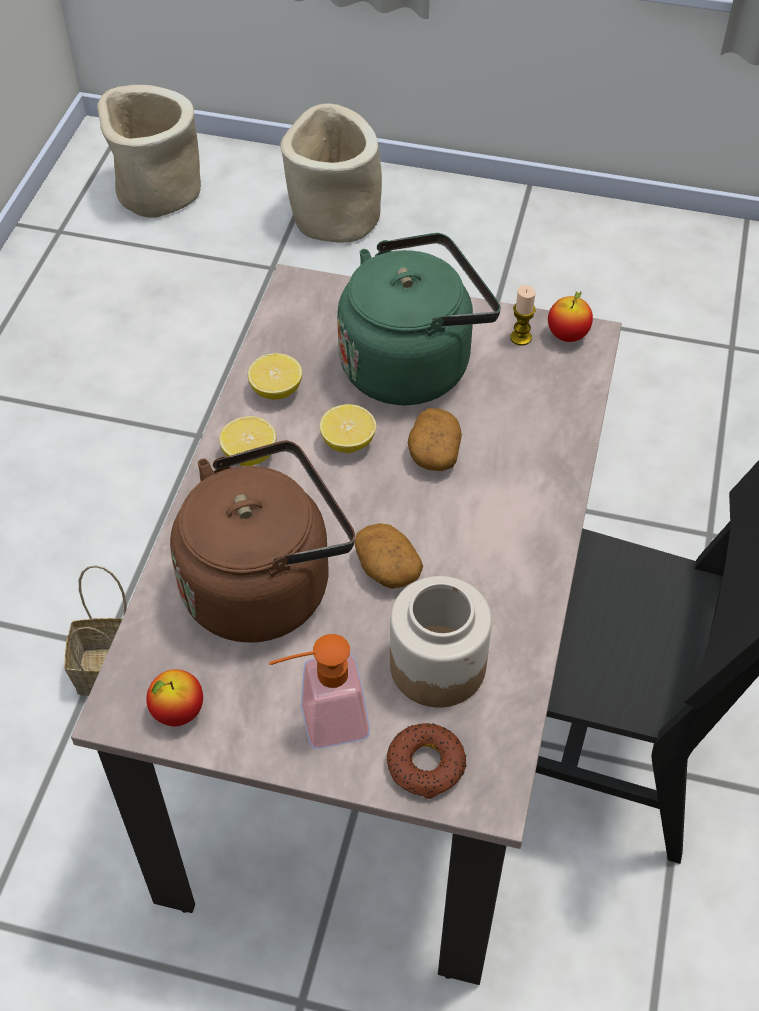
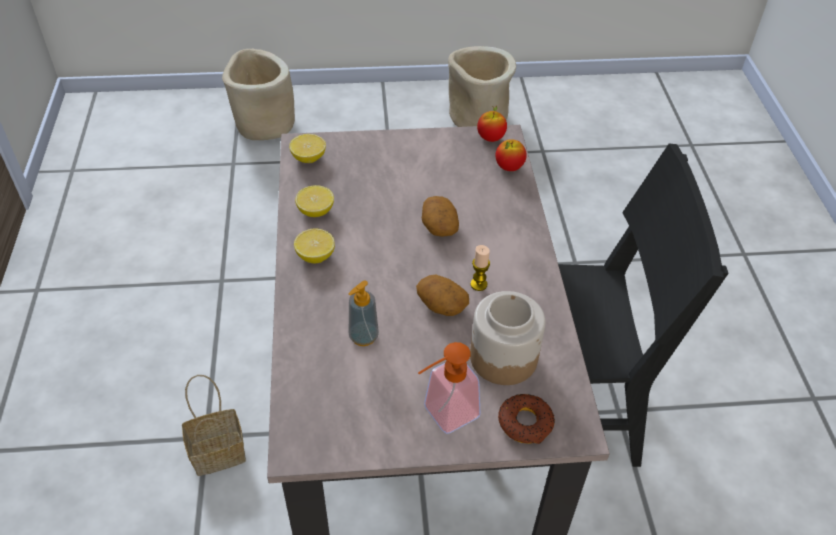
camera: 20 degrees left, 5 degrees down
(156, 192) = (134, 132): beige planter -> beige planter (477, 118)
(178, 712) = (339, 437): apple -> apple (509, 167)
(265, 584) = (363, 336): brown kettle -> soap dispenser
(348, 442) = (379, 233): lemon -> lemon (308, 158)
(412, 364) = (399, 176): green kettle -> none
(520, 338) = (462, 145): candle -> candle (478, 284)

